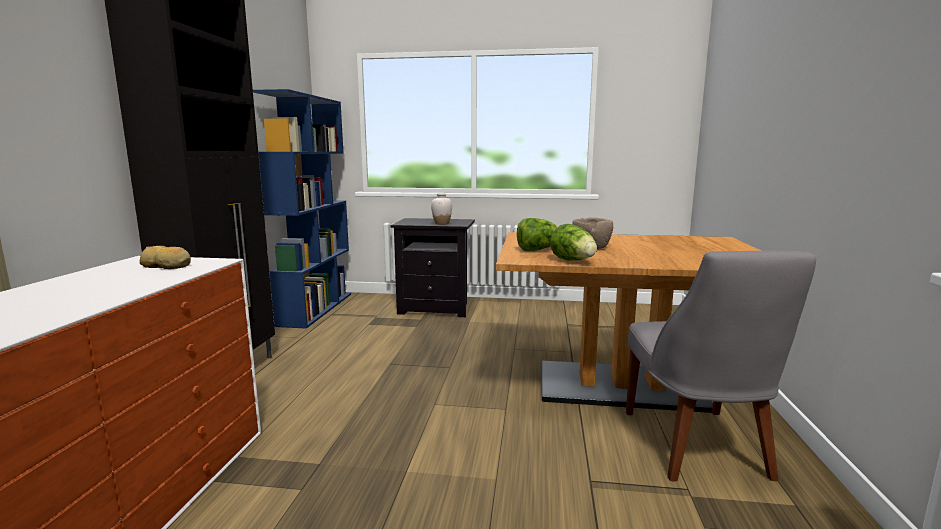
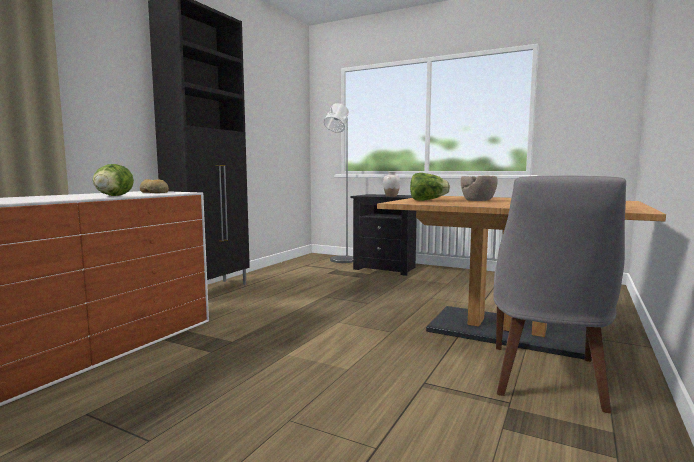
camera: 20 degrees right, 5 degrees down
(316, 308) = (296, 261): blue bookcase -> none
(372, 302) = (340, 261): none -> grey floor lamp
(573, 261) = (443, 204): lettuce -> lettuce (112, 196)

